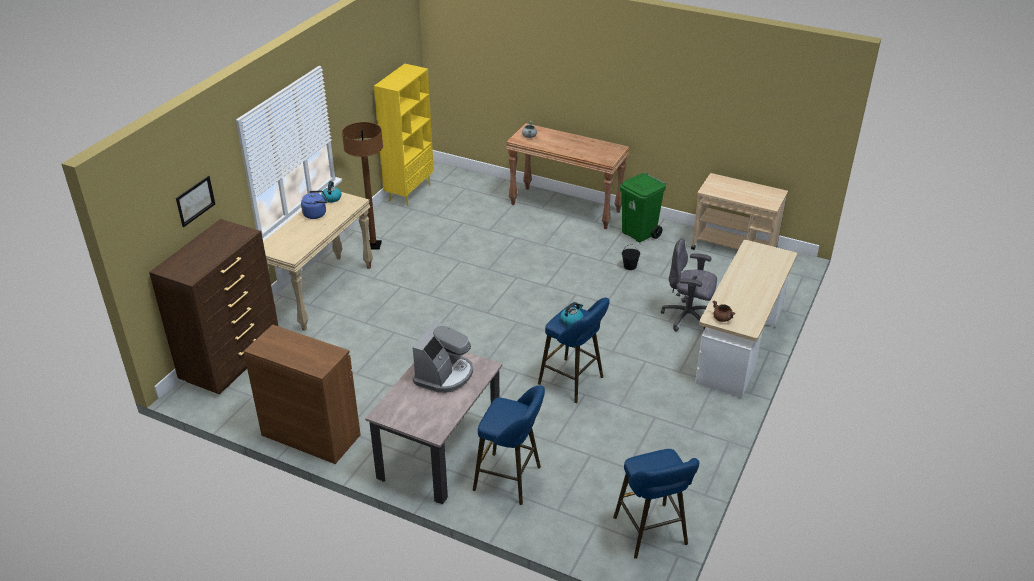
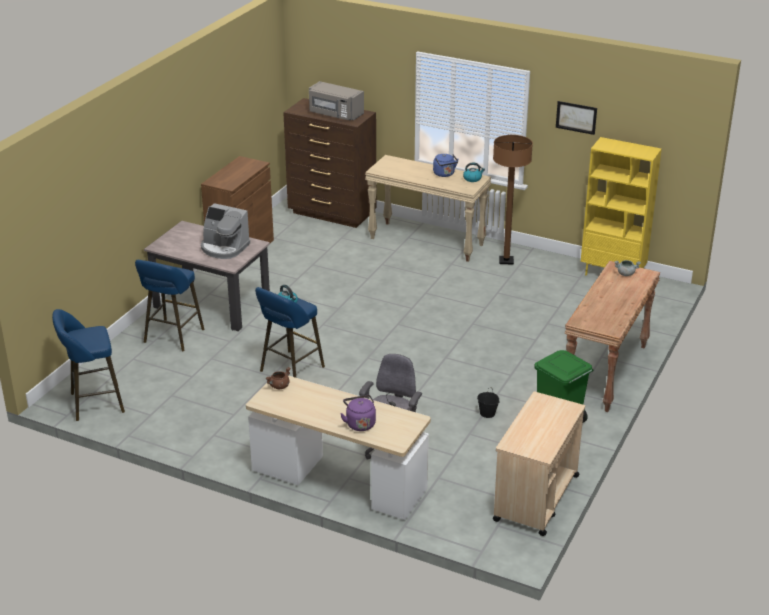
camera: 90 degrees right, 5 degrees down
(195, 201) = (359, 82): picture -> picture (576, 117)
(216, 246) = (335, 114): none -> grey microwave
(765, 273) = (359, 423): none -> purple kettle

